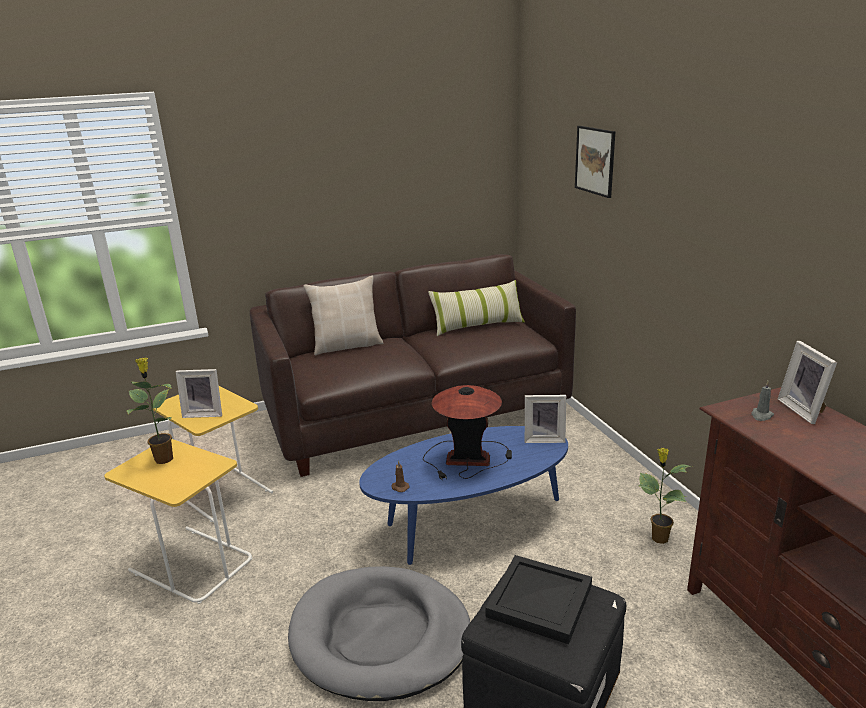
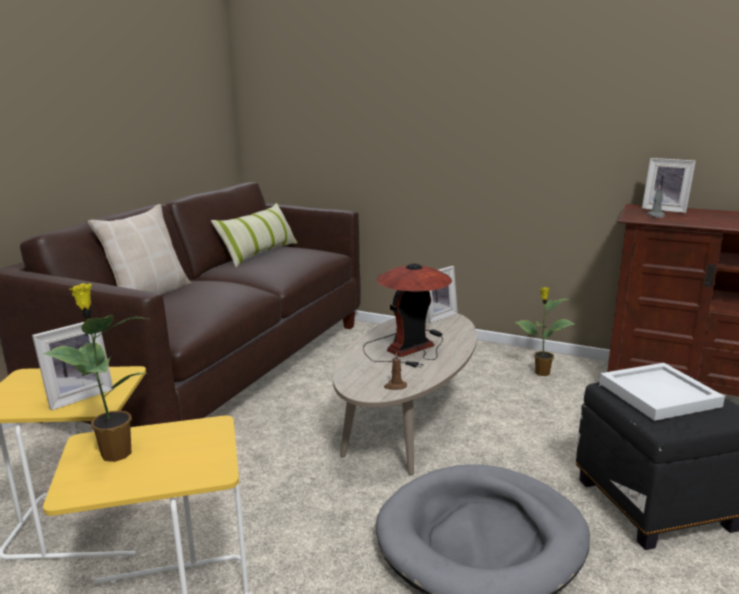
camera: 45 degrees left, 5 degrees down
(468, 524) = (408, 424): blue coffee table -> beige coffee table
(541, 600) = (658, 394): black tray -> white tray
(595, 161) = (365, 65): picture -> none

